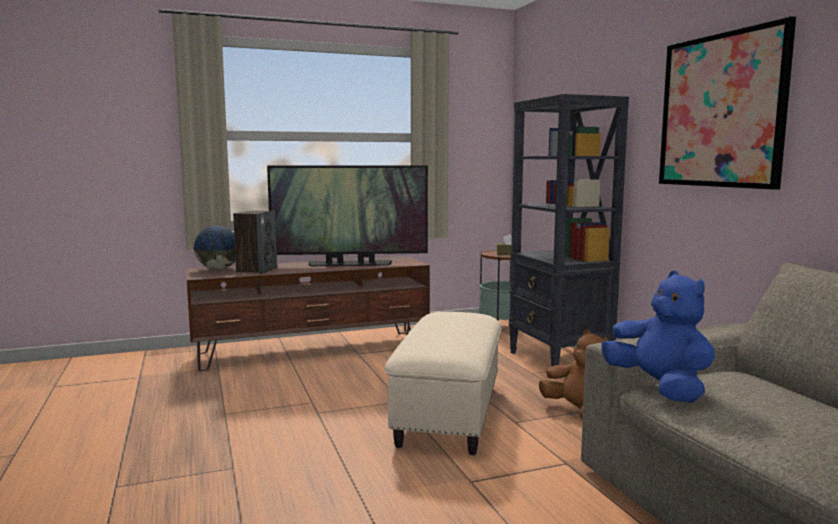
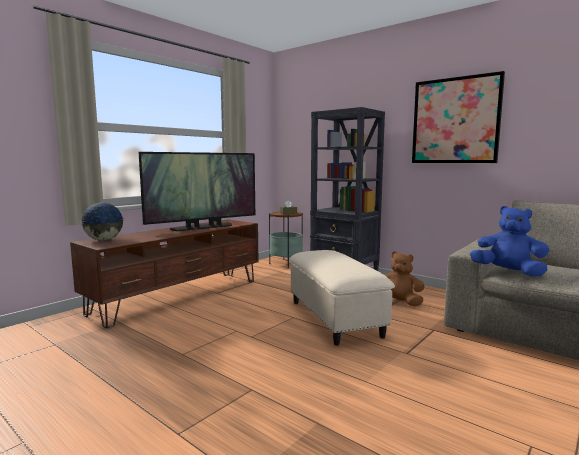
camera: 30 degrees left, 0 degrees up
(257, 270) = (141, 237): speaker -> none

